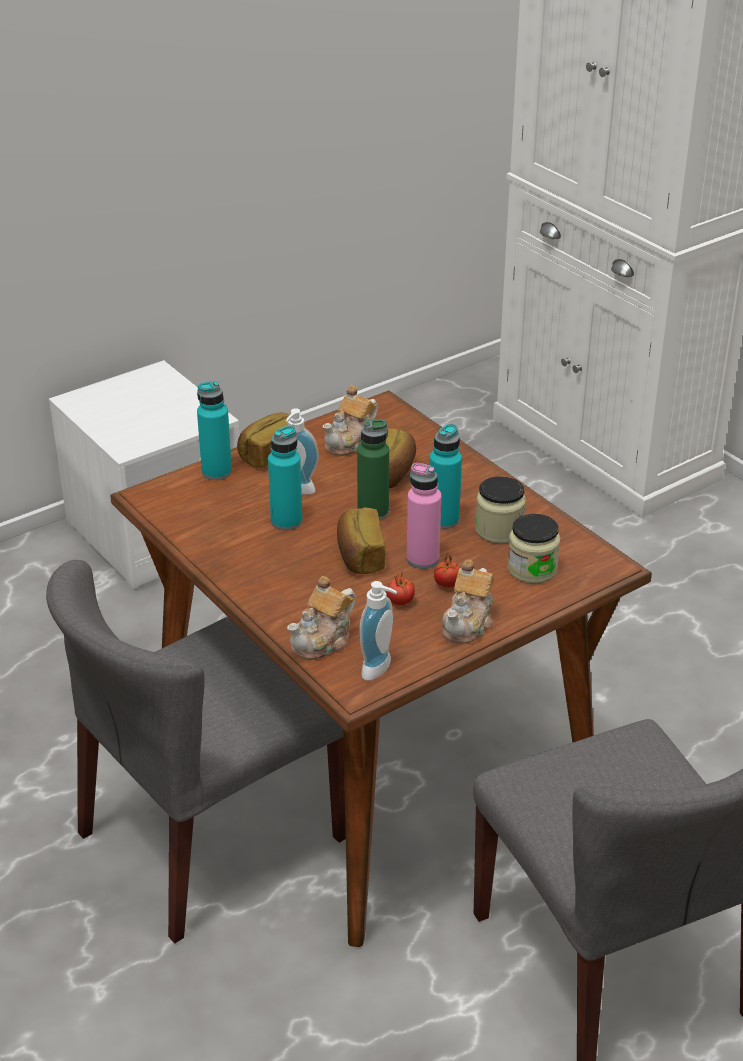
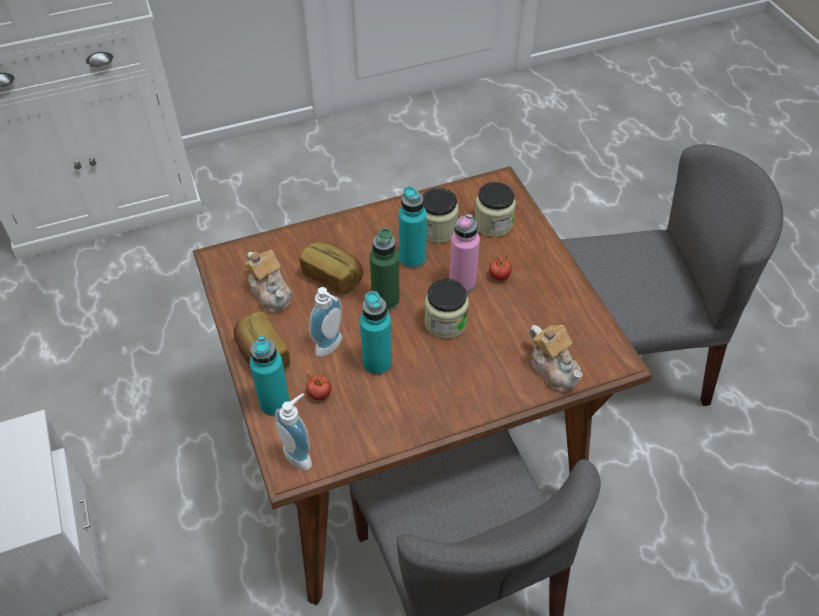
camera: 75 degrees left, 15 degrees up
(359, 556) = (445, 322): bread -> jar
(380, 670) = (596, 339): soap dispenser -> soap dispenser (301, 453)
(400, 602) = (514, 309): tomato -> tomato (319, 394)
(468, 623) = (550, 275): teapot -> none

